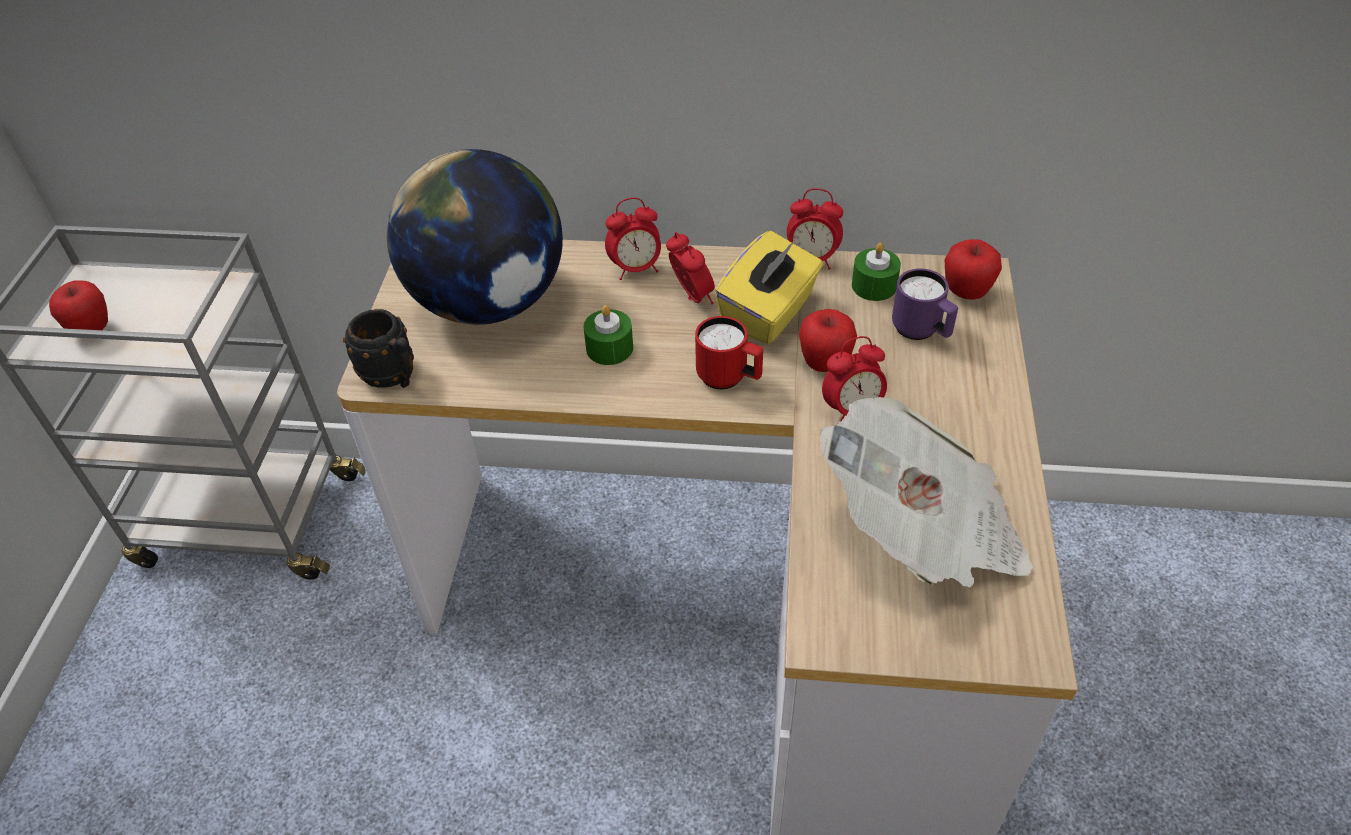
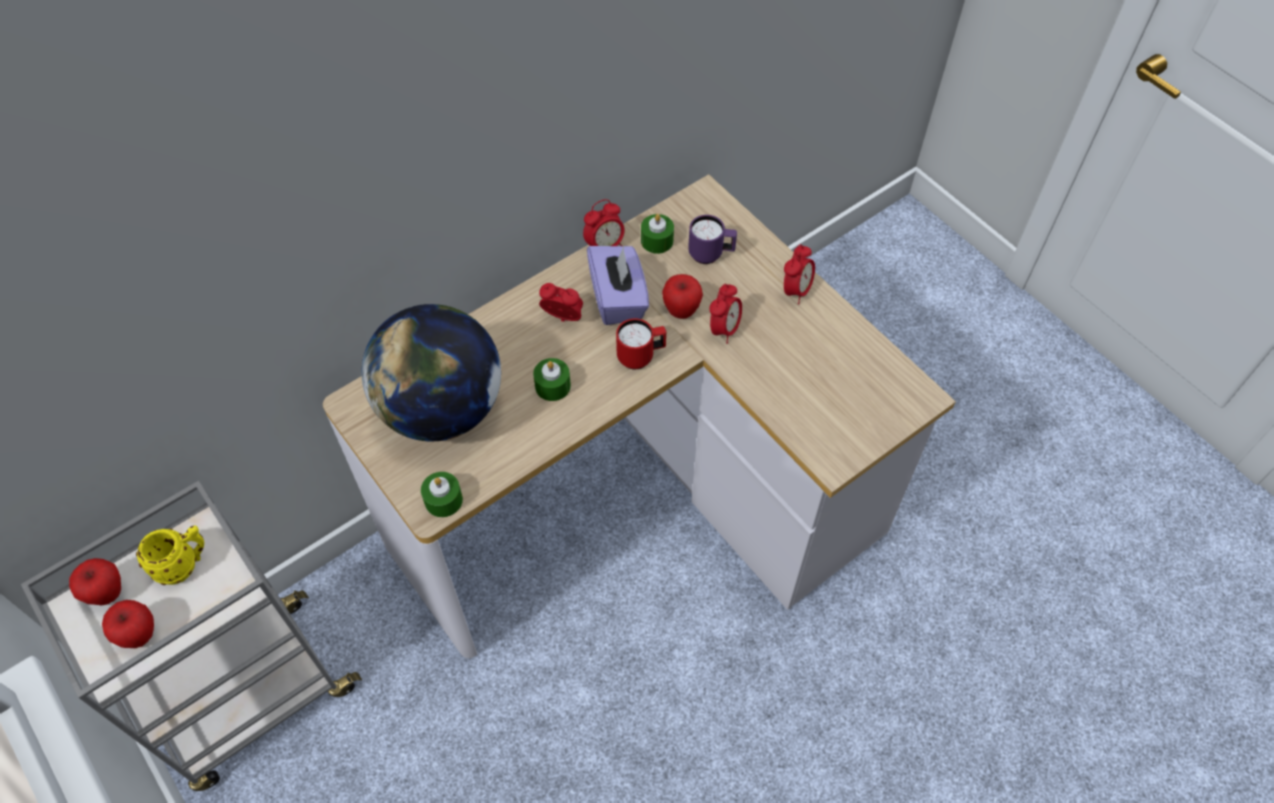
camera: 45 degrees left, 10 degrees up
(183, 302) = (184, 564): none -> yellow mug
(394, 377) = (443, 500): black mug -> green candle
(636, 269) = (507, 322): alarm clock -> alarm clock (796, 290)
(769, 313) = (618, 299): yellow tissue box -> purple tissue box
(922, 531) = (822, 373): newspaper -> none
(966, 293) = (709, 212): apple -> apple (107, 593)

